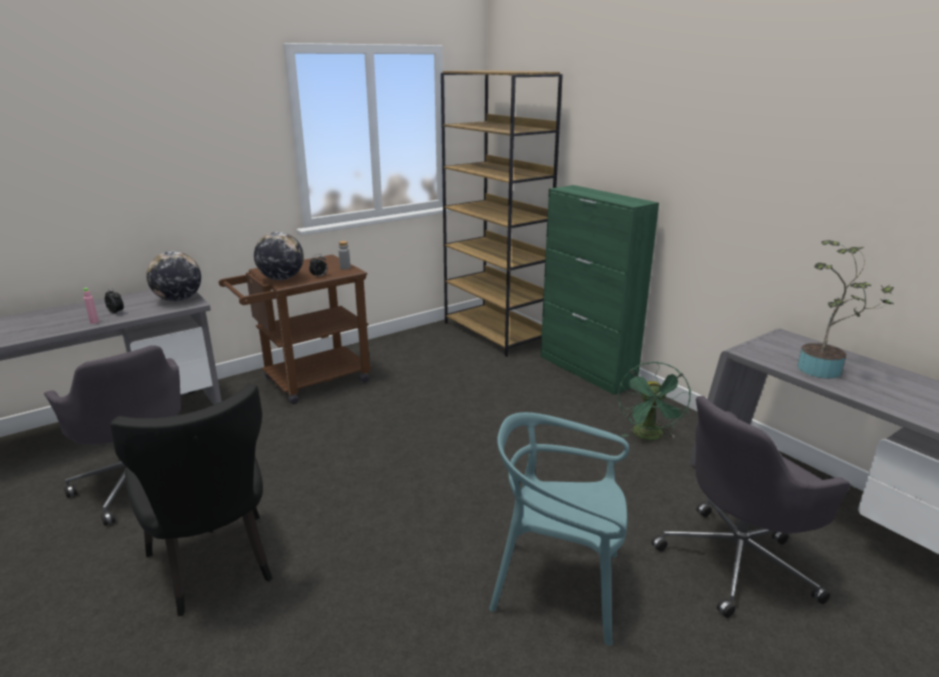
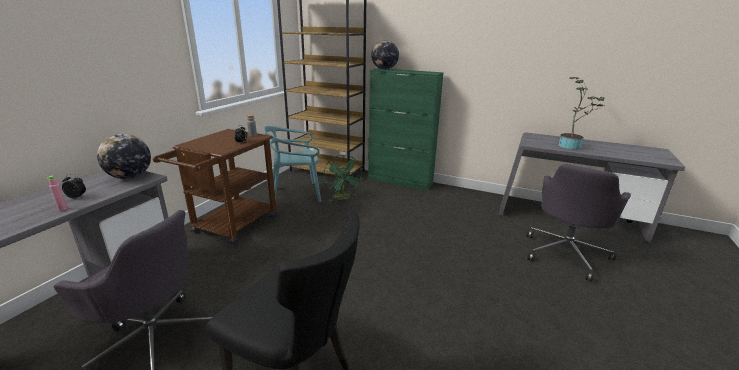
camera: 30 degrees left, 0 degrees up
(281, 279) = (214, 148): globe -> globe (384, 69)
(558, 586) = (511, 297): turquoise chair -> turquoise chair (296, 194)
(649, 437) = (466, 207): green fan -> green fan (343, 198)

